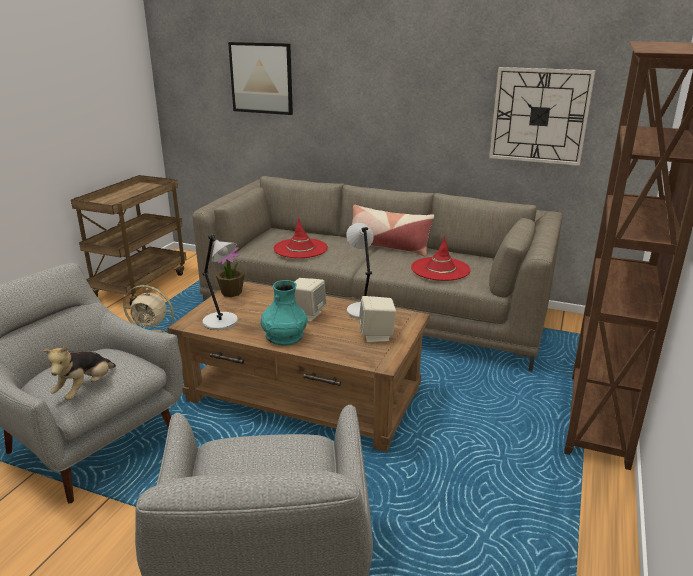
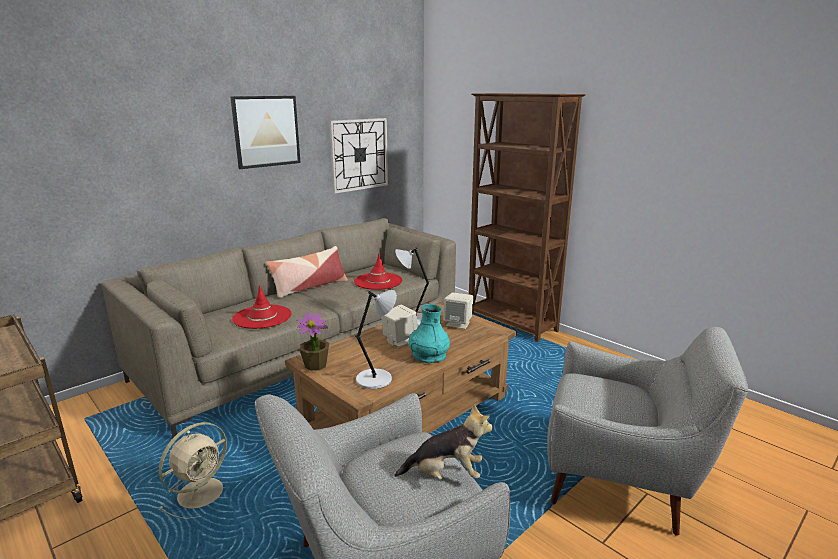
camera: 65 degrees left, 5 degrees down
(85, 389) = (446, 475): plush toy -> plush toy turned 45 degrees counterclockwise
(261, 78) = (88, 156): picture -> picture (266, 131)

